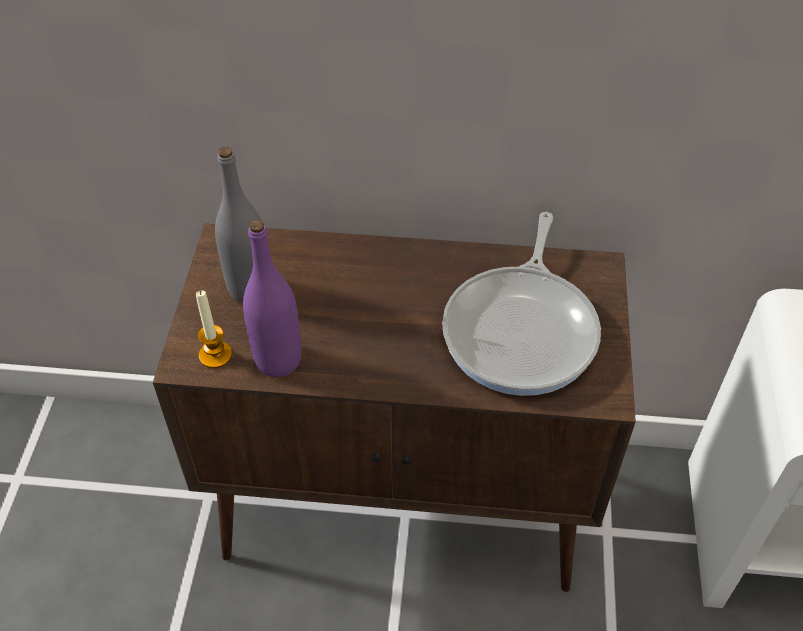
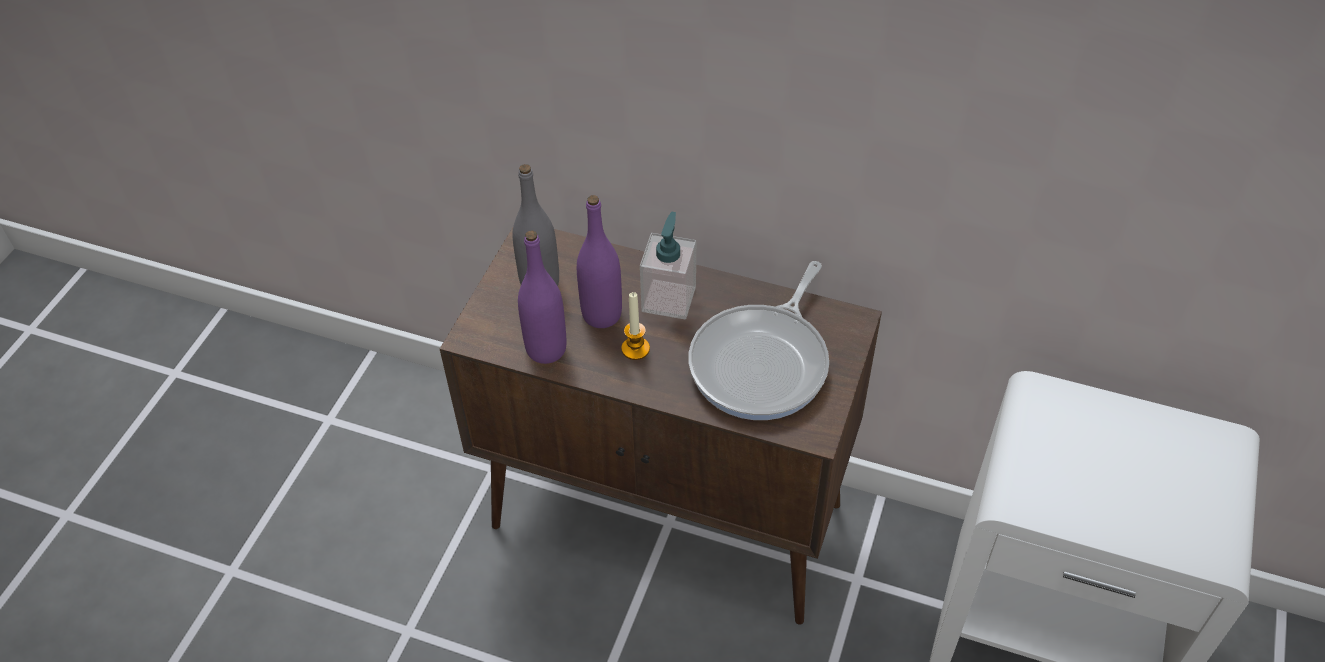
camera: 15 degrees right, 0 degrees up
(215, 355) = (496, 335): candle -> candle (635, 349)
(329, 309) = (602, 314): none -> purple bottle
(397, 279) = (669, 299): none -> soap dispenser

